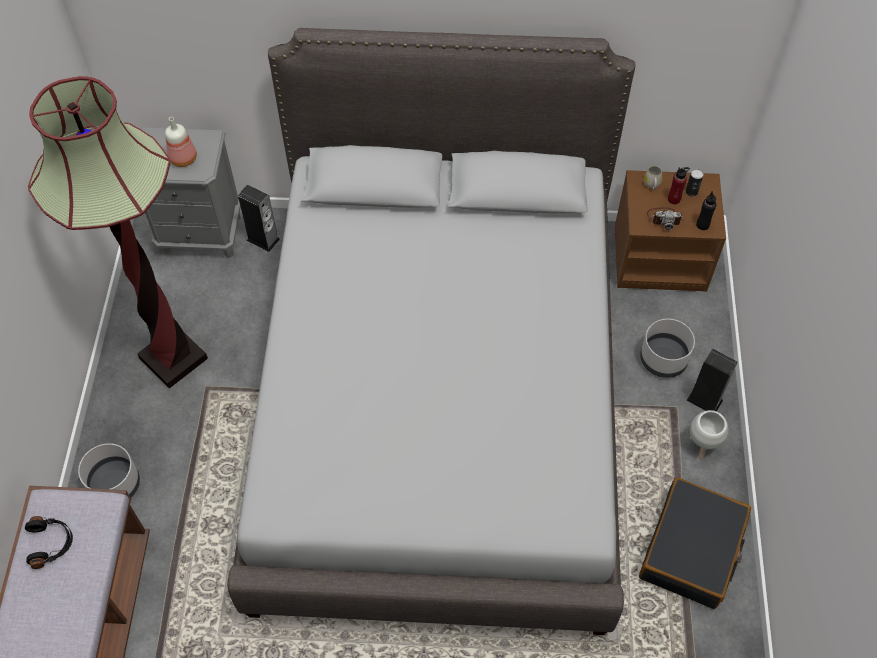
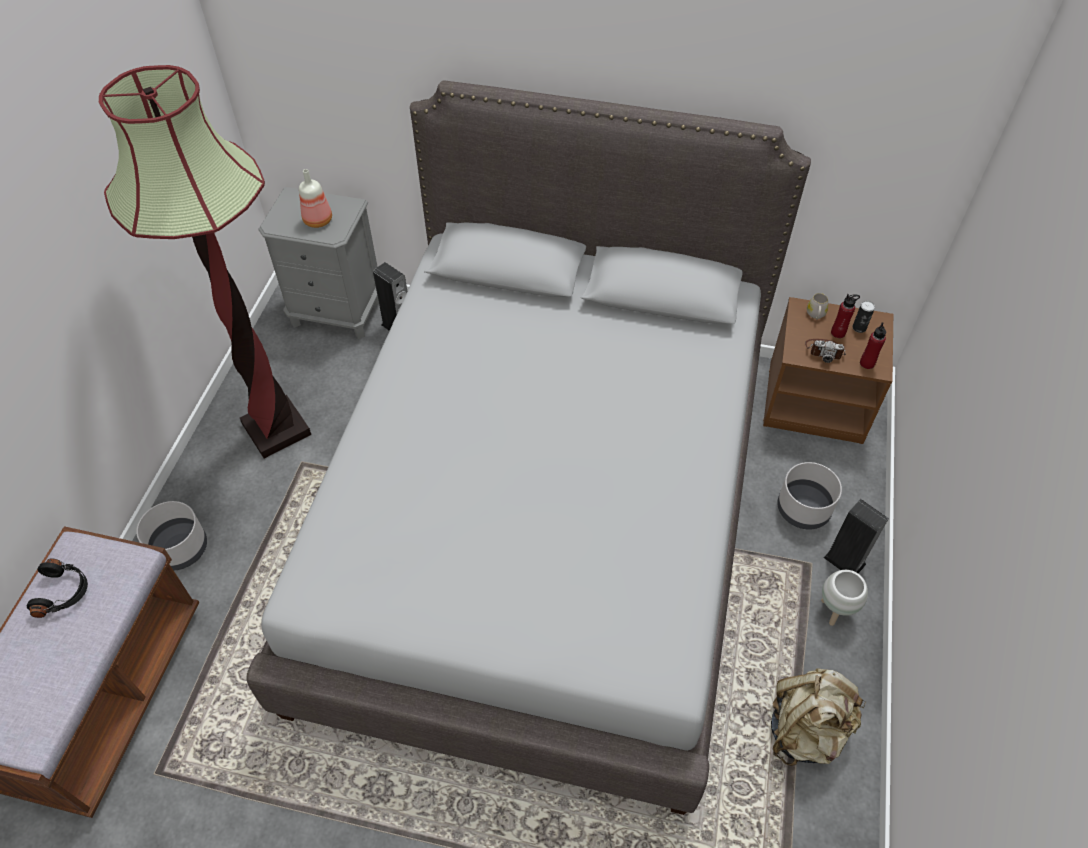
camera: 10 degrees right, 5 degrees down
(692, 549) = (806, 730): black suitcase -> beige backpack
(702, 225) = (867, 363): black bottle -> red bottle

